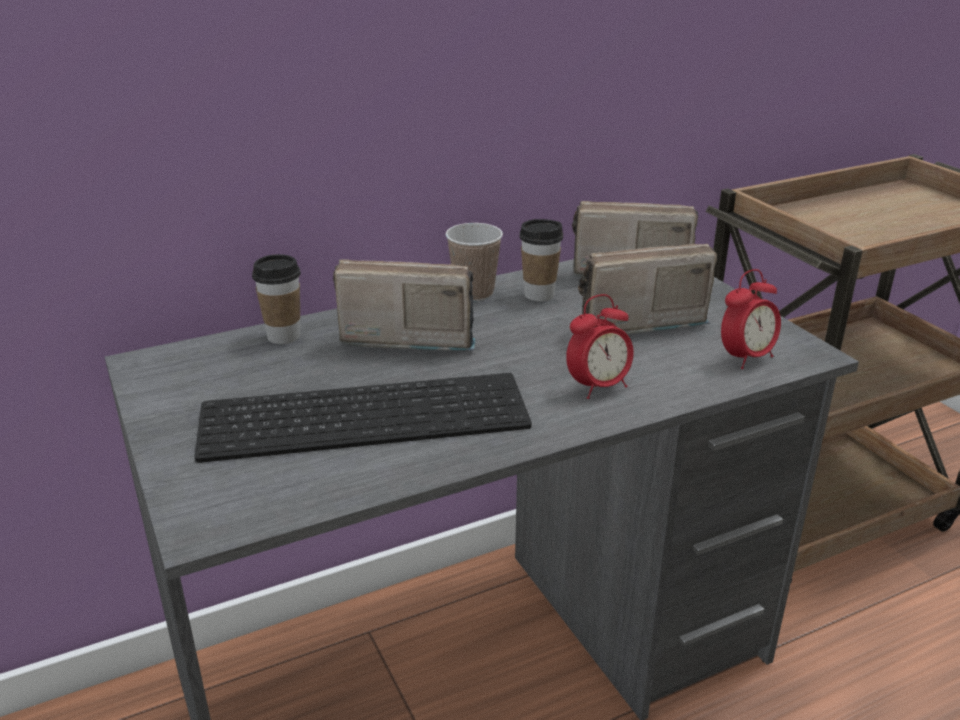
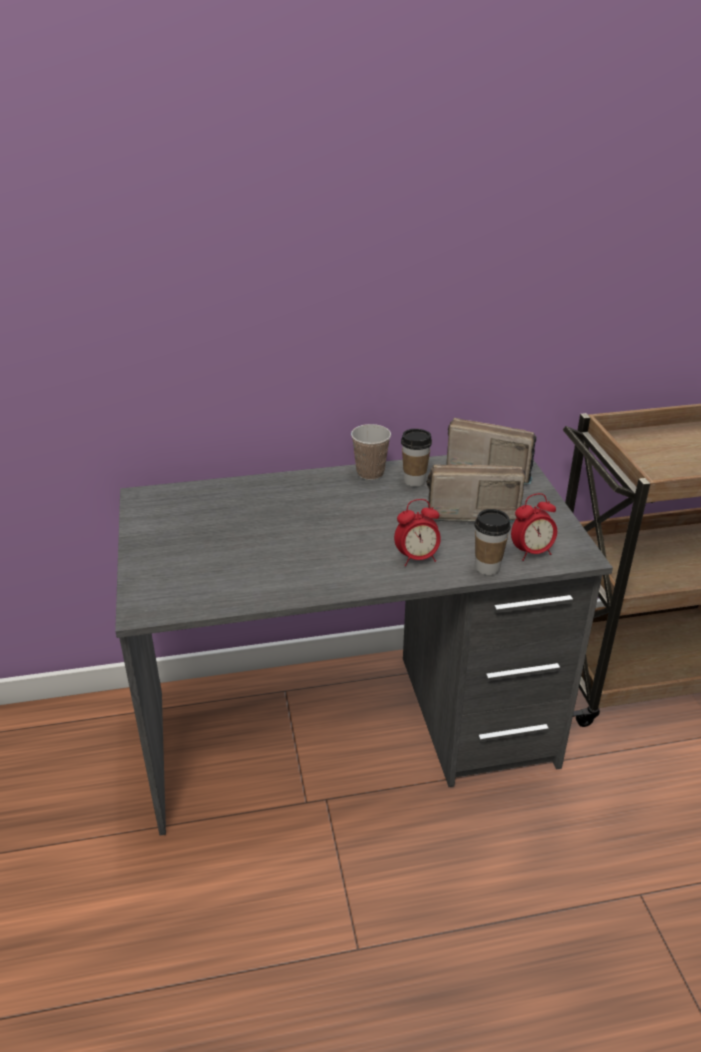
camera: 15 degrees right, 5 degrees up
(283, 336) = (232, 489): cup -> cup (487, 567)
(367, 414) = (262, 554): keyboard -> none
(406, 336) = (309, 501): radio -> none

